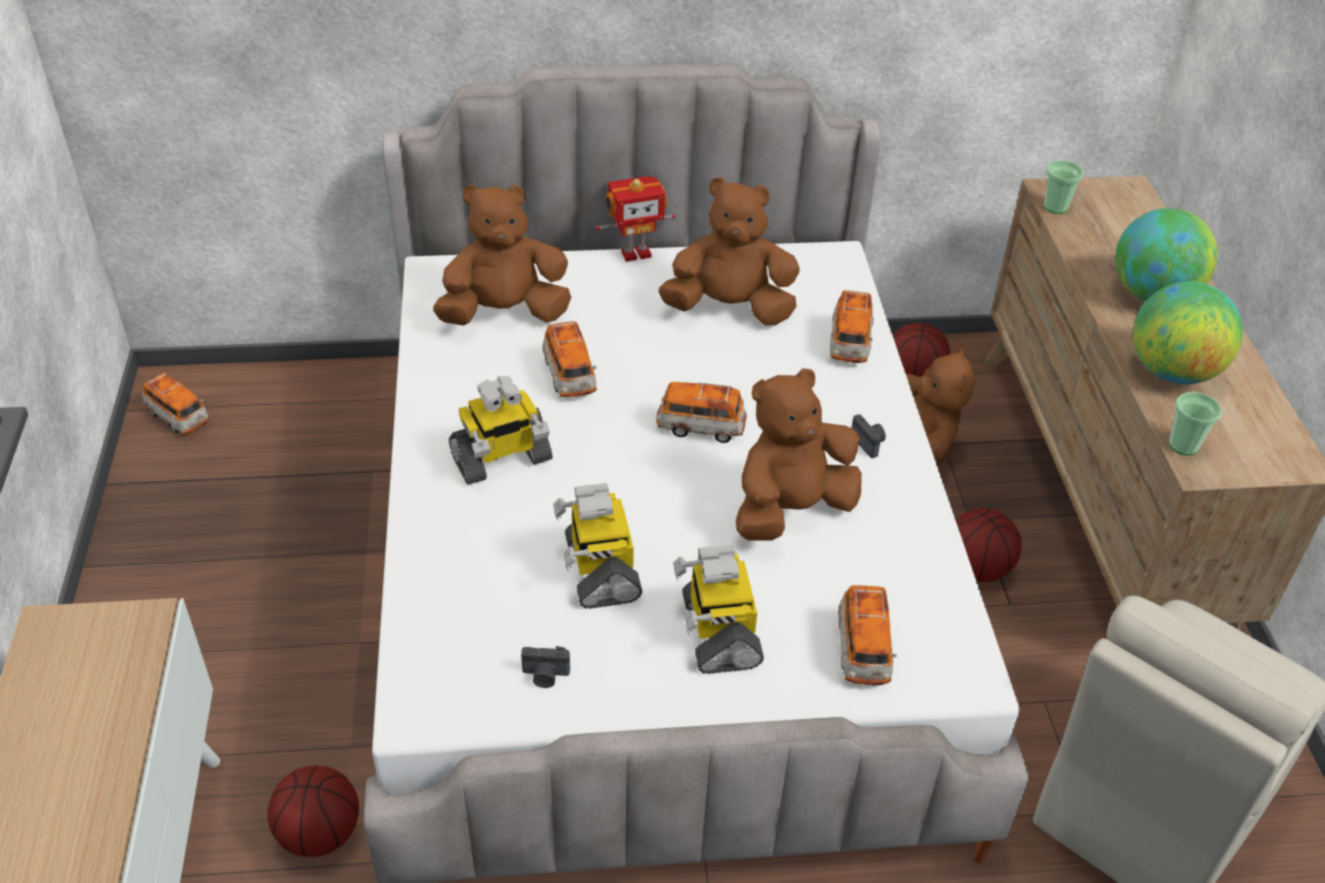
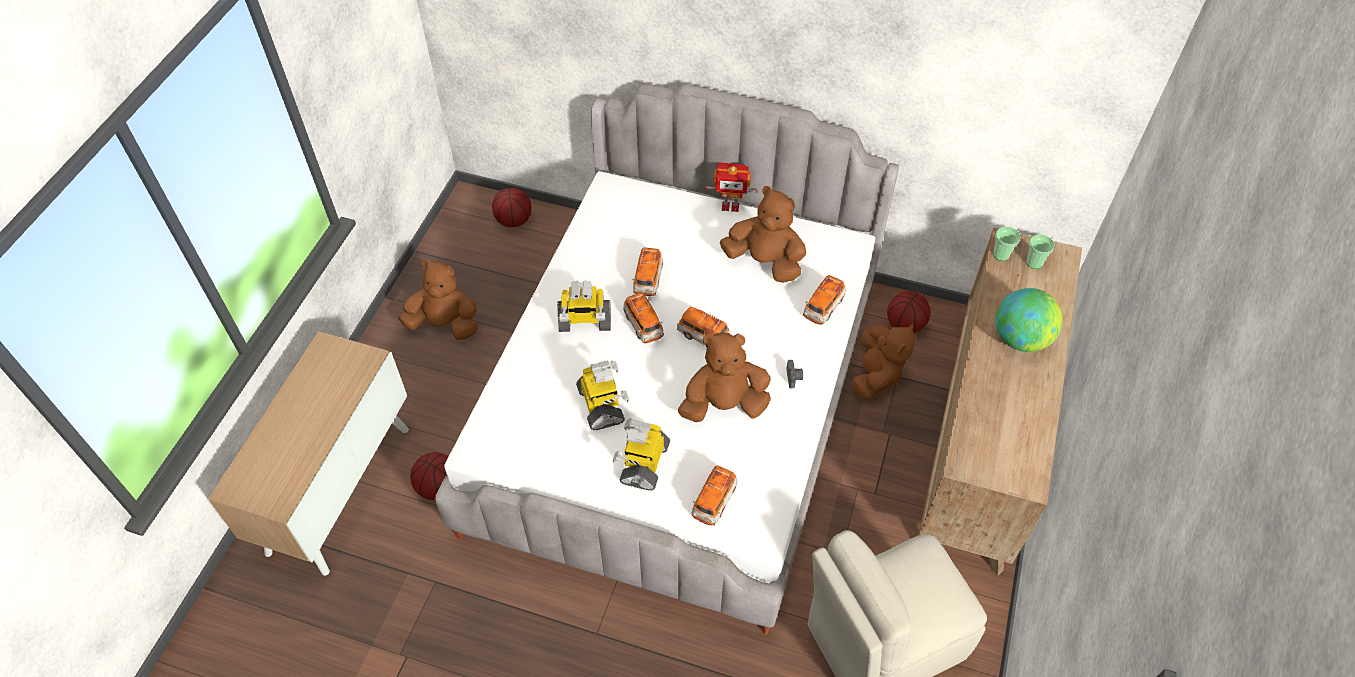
camera: 25 degrees right, 10 degrees up
(178, 417) = (466, 220): toy car -> toy car (643, 325)
(505, 313) = (633, 226): brown plush toy -> brown plush toy (445, 324)
(545, 676) = (543, 456): camera -> none
(600, 569) = (602, 405): toy robot -> toy robot turned 150 degrees clockwise
(976, 568) = (868, 464): basketball -> basketball (514, 220)
(1173, 372) = (993, 396): globe -> none
(1183, 445) = (964, 447): cup -> cup (1034, 263)

